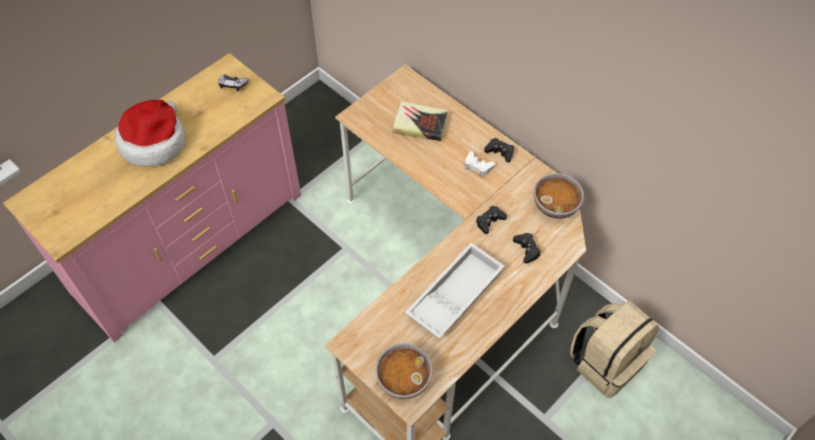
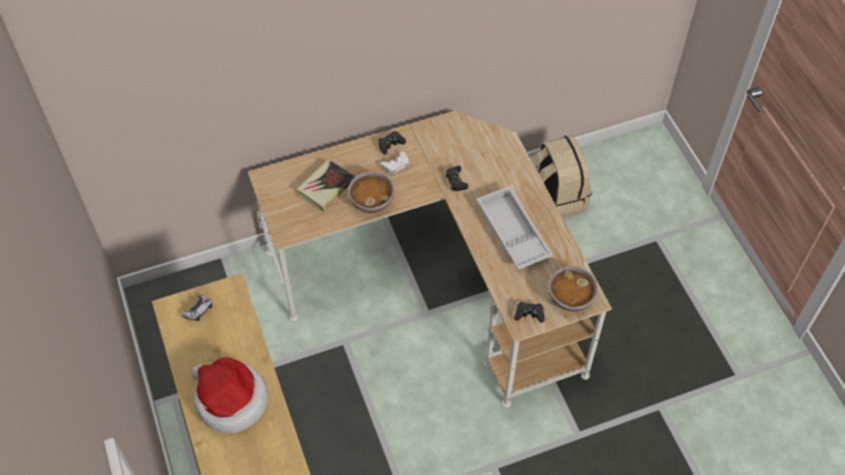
camera: 65 degrees left, 0 degrees up
(527, 249) = (495, 168): black game controller -> black game controller (529, 314)
(556, 205) = (464, 131): bowl -> bowl (371, 200)

